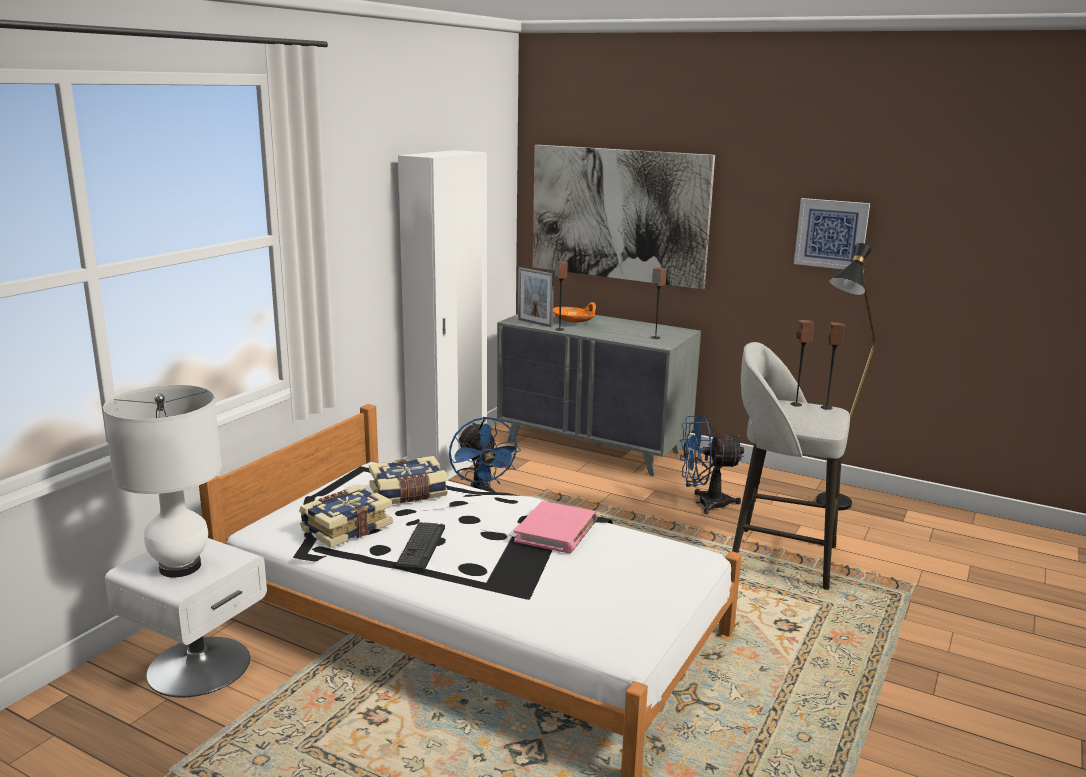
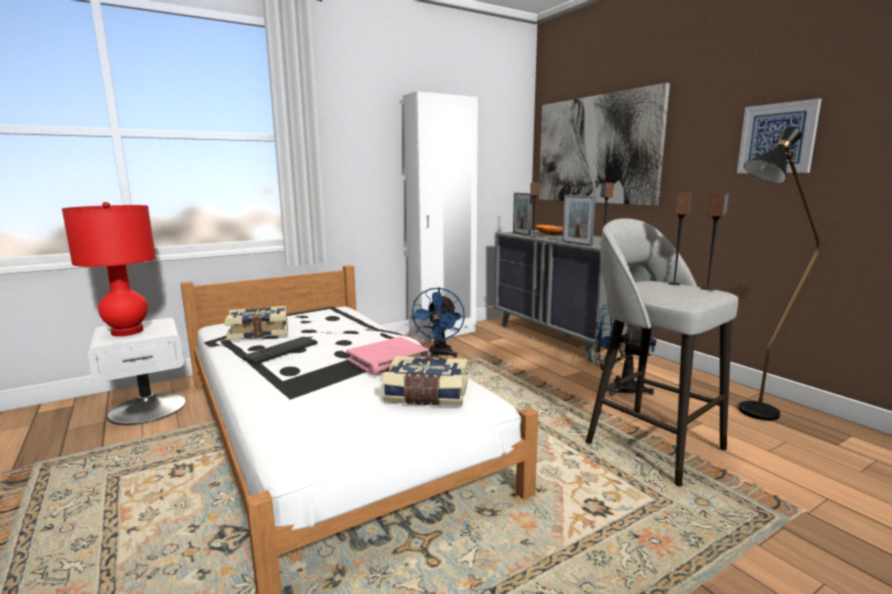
camera: 30 degrees right, 5 degrees down
(180, 567) = (127, 332): white table lamp -> red table lamp
(408, 493) = (329, 322): book -> book (426, 395)
(629, 341) = (576, 243): none -> picture frame

